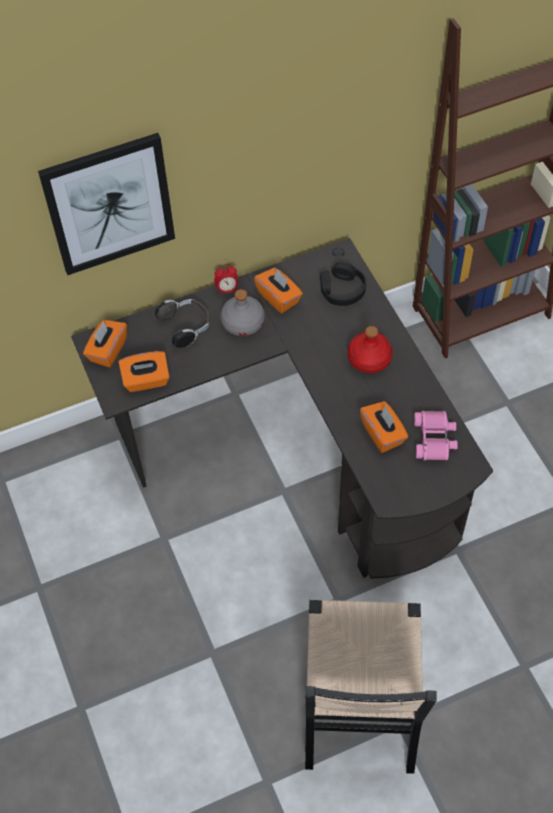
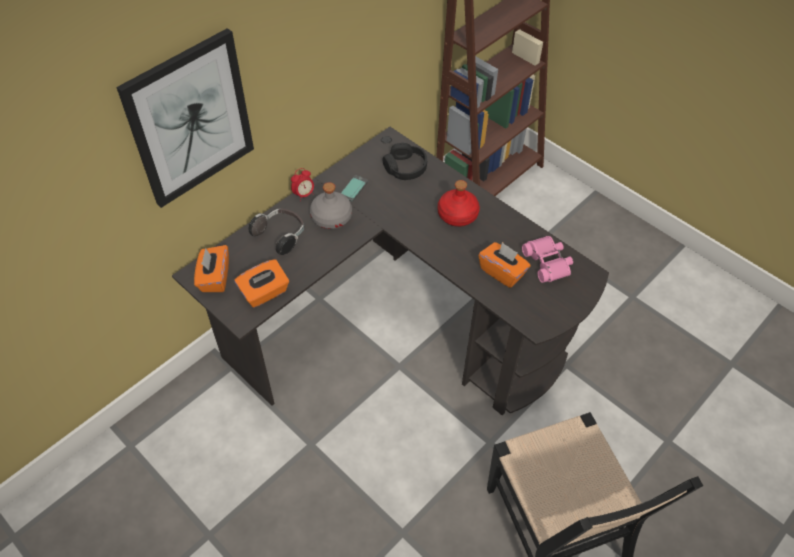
camera: 25 degrees left, 5 degrees down
(279, 298) = (353, 189): orange tissue box -> phone

